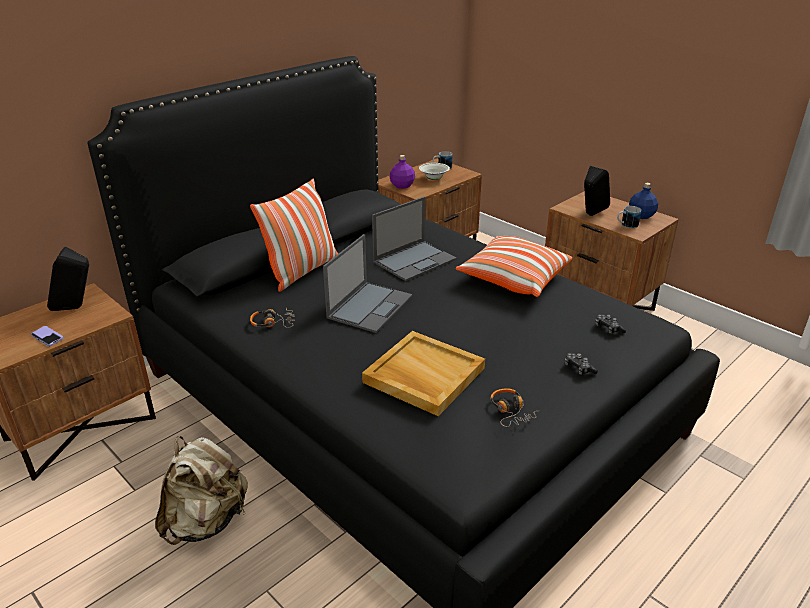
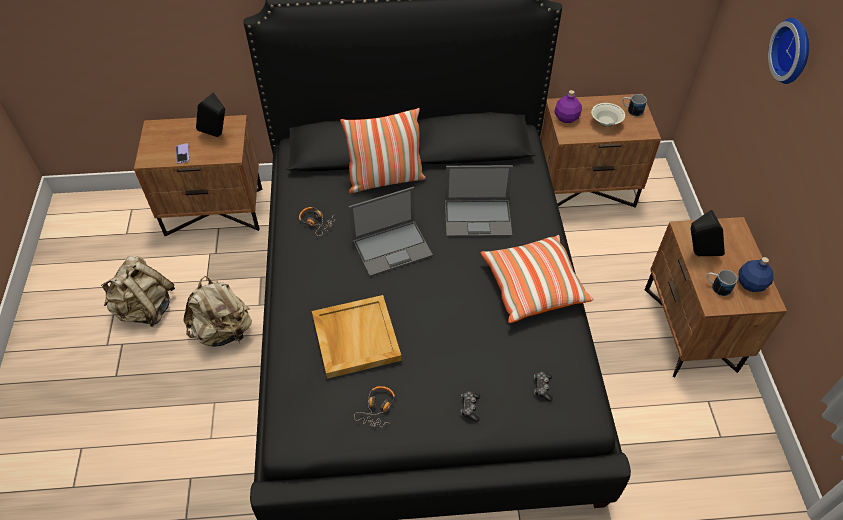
camera: 40 degrees right, 20 degrees up
(77, 559) = (145, 309): none -> beige backpack
(571, 38) = (794, 50): none -> wall clock

